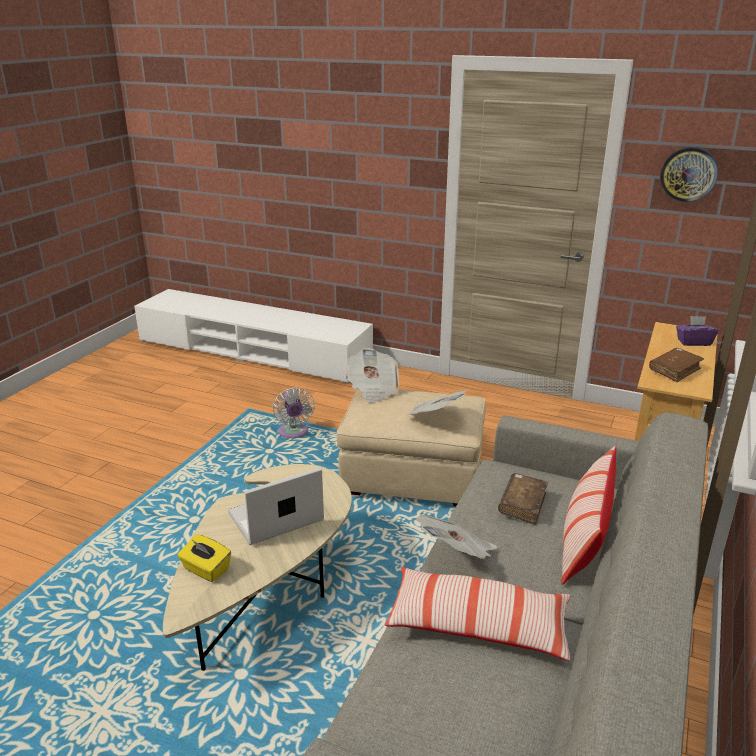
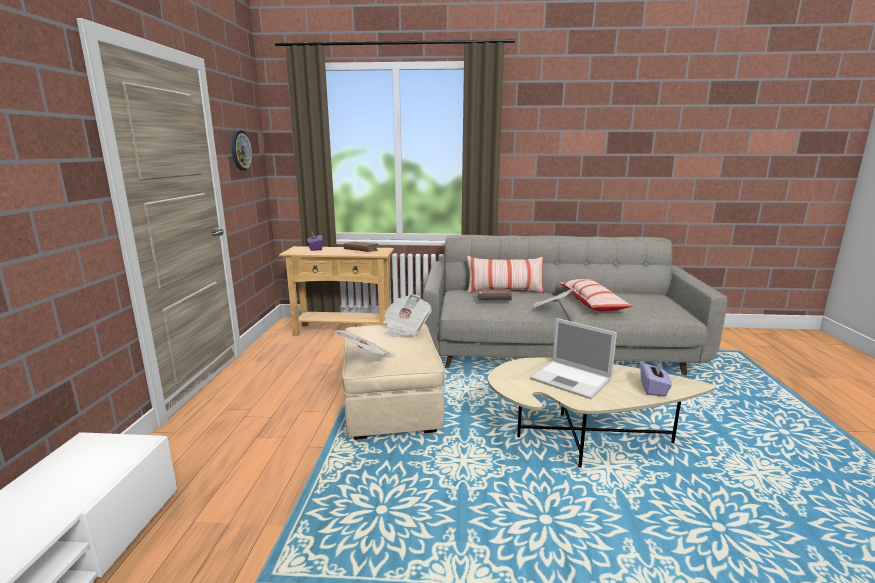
camera: 110 degrees left, 10 degrees down
(206, 570) = (653, 389): yellow tissue box -> purple tissue box
(293, 433) = (328, 504): white fan -> none

